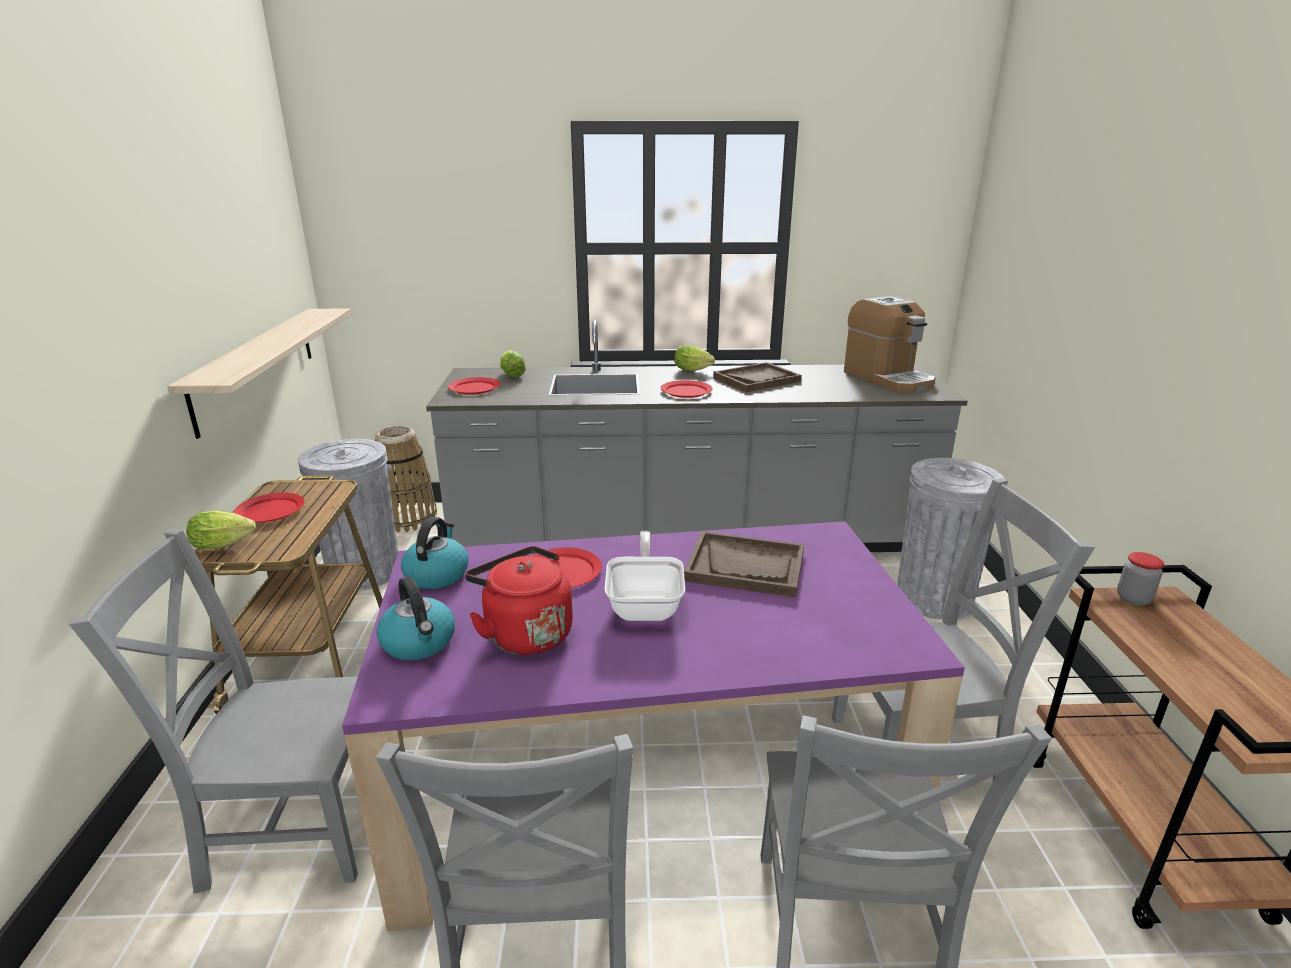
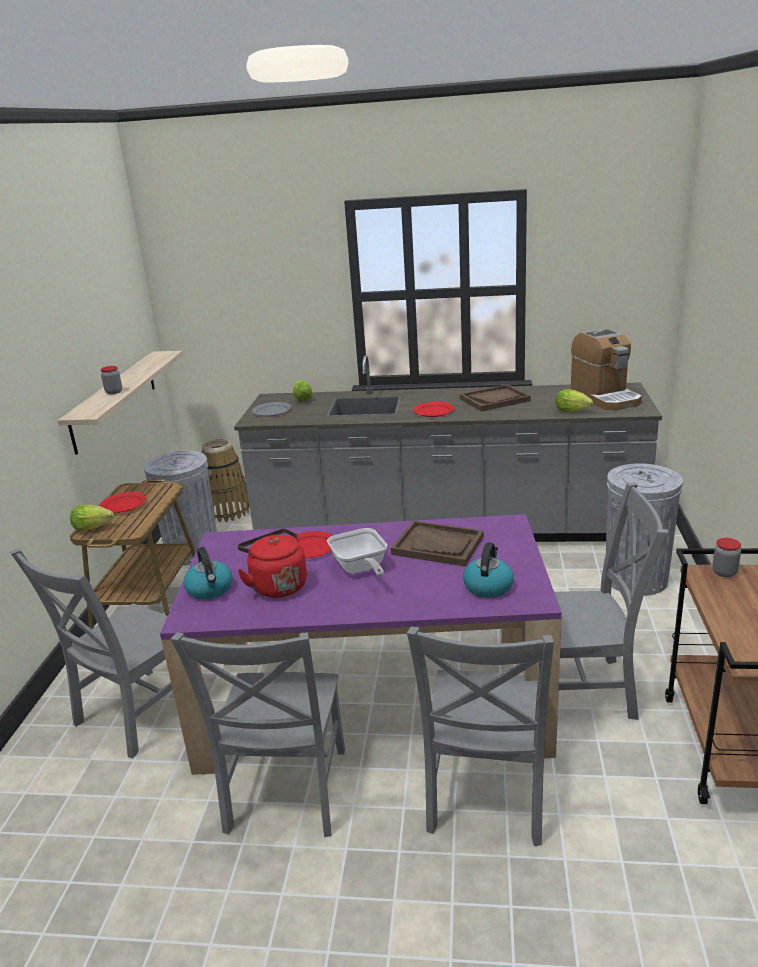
camera: 10 degrees right, 0 degrees up
(256, 352) = (114, 392): none -> jar
(291, 827) = (135, 714): grey chair -> grey chair turned 60 degrees counterclockwise
(437, 574) = (227, 548): kettle -> kettle (488, 586)
(474, 388) = (271, 411): red plate -> grey plate
(646, 604) = (360, 569): frying pan -> frying pan turned 150 degrees clockwise
(694, 370) = (447, 392): lettuce -> lettuce (574, 411)

